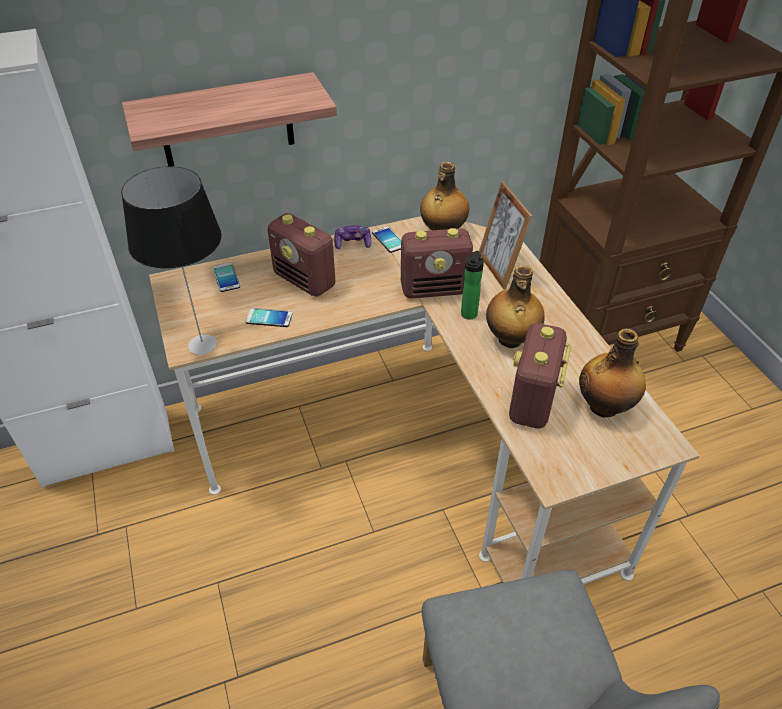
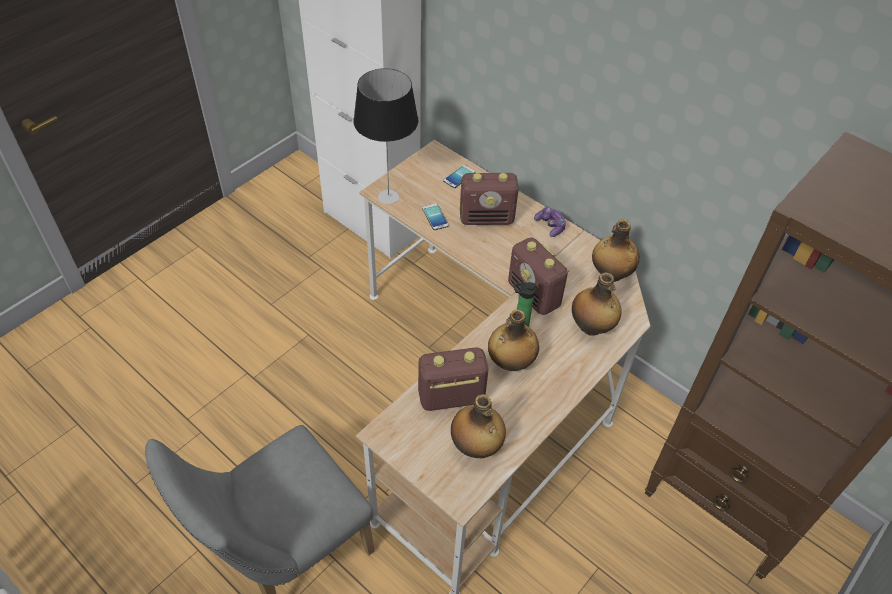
camera: 60 degrees right, 5 degrees up
(226, 121) = (509, 78): shelf -> none
(305, 281) = (487, 218): radio -> radio turned 105 degrees counterclockwise
(388, 240) = (572, 245): phone -> none
(499, 269) = (591, 327): picture frame -> bottle

